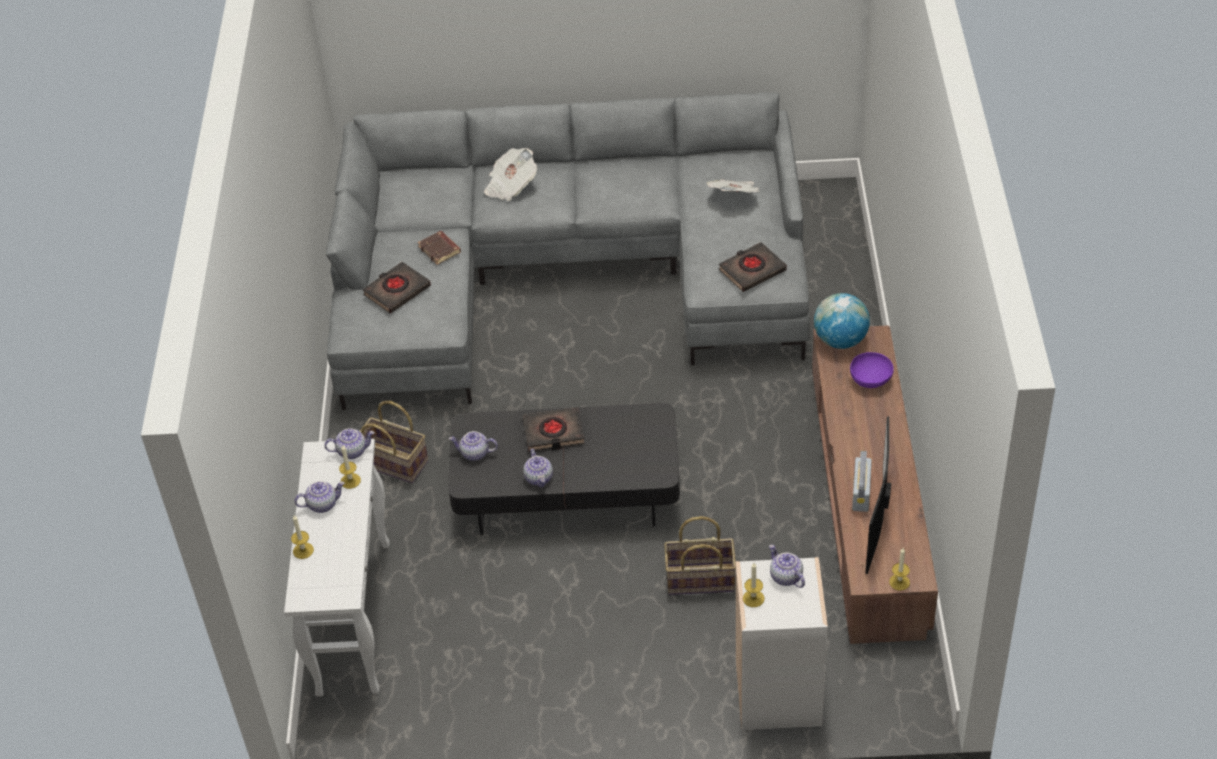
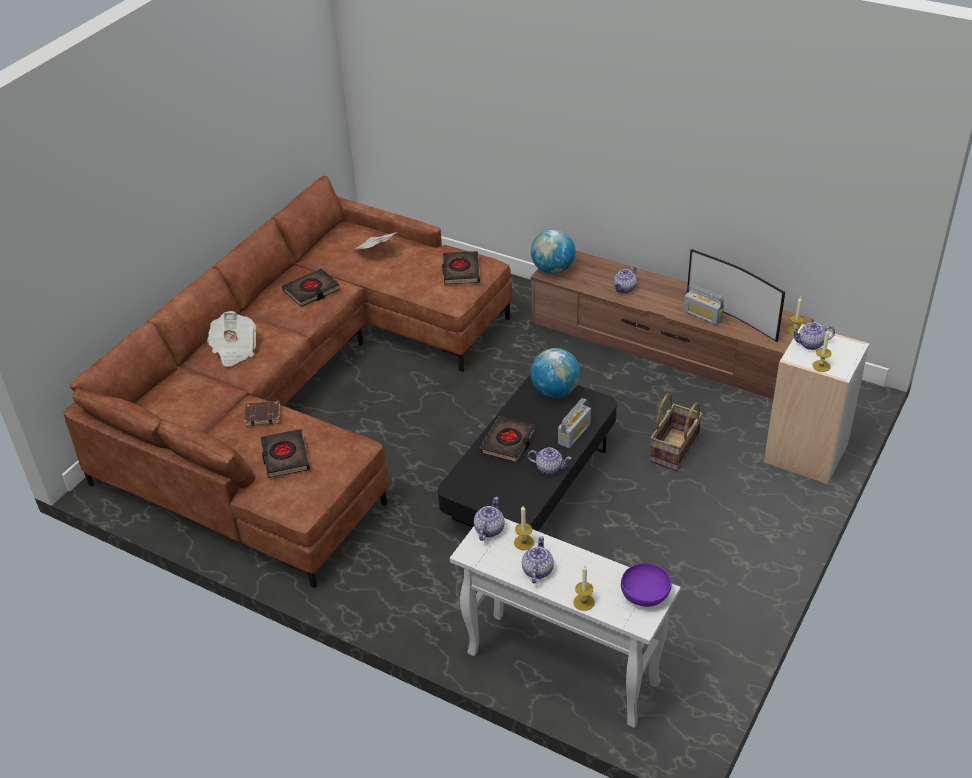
camera: 60 degrees left, 5 degrees down
(394, 462) = (408, 576): basket -> none
(474, 453) = (490, 495): teapot -> teapot (625, 288)
(565, 275) = (301, 398): grey sofa -> brown sofa
(600, 475) = (574, 434): none -> radio
(633, 187) = (311, 291): none -> black book
(653, 433) = (555, 391): none -> globe
(871, 380) = (602, 271): purple bowl -> purple bowl (645, 594)

